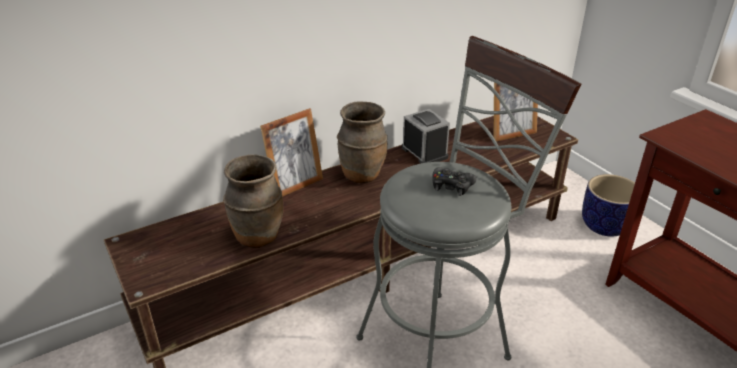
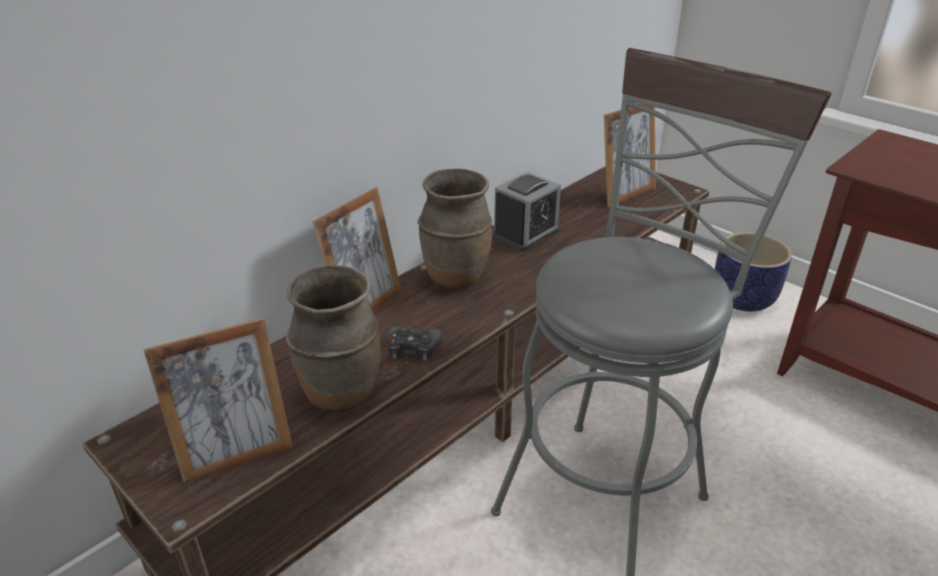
camera: 15 degrees left, 0 degrees up
(183, 261) = (236, 454): none -> picture frame
(424, 152) = (525, 234): alarm clock -> alarm clock turned 90 degrees clockwise
(451, 186) = (641, 269): black game controller -> black game controller (413, 348)

